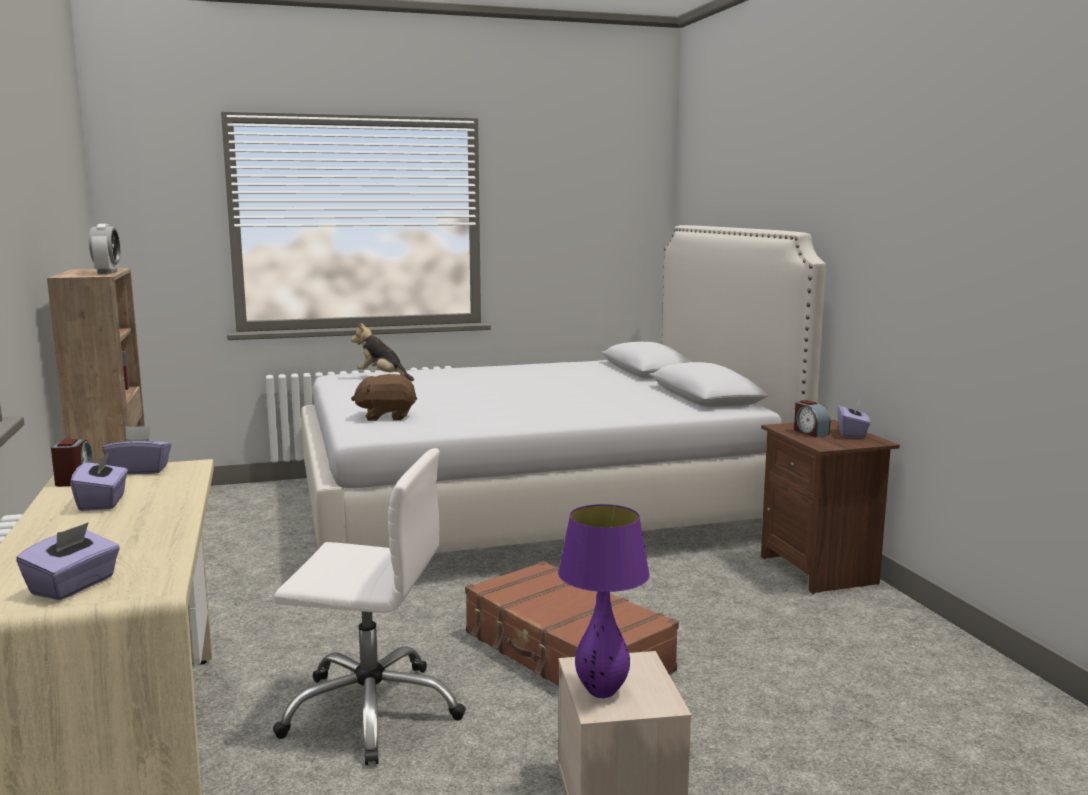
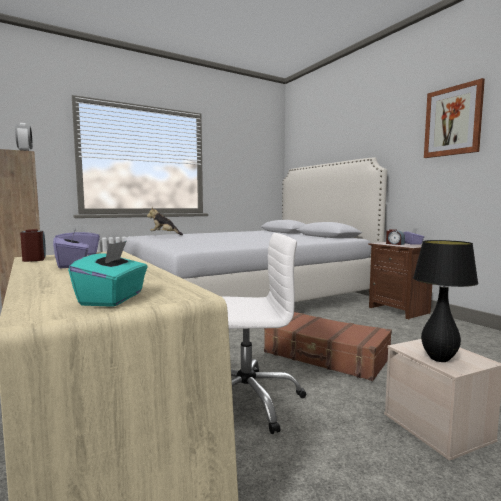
camera: 15 degrees left, 5 degrees down
(73, 586) = (113, 299): purple tissue box -> turquoise tissue box
(386, 416) = (188, 244): brown plush toy -> none
(602, 692) = (439, 359): purple table lamp -> black table lamp
(931, 181) = (453, 121): none -> picture

